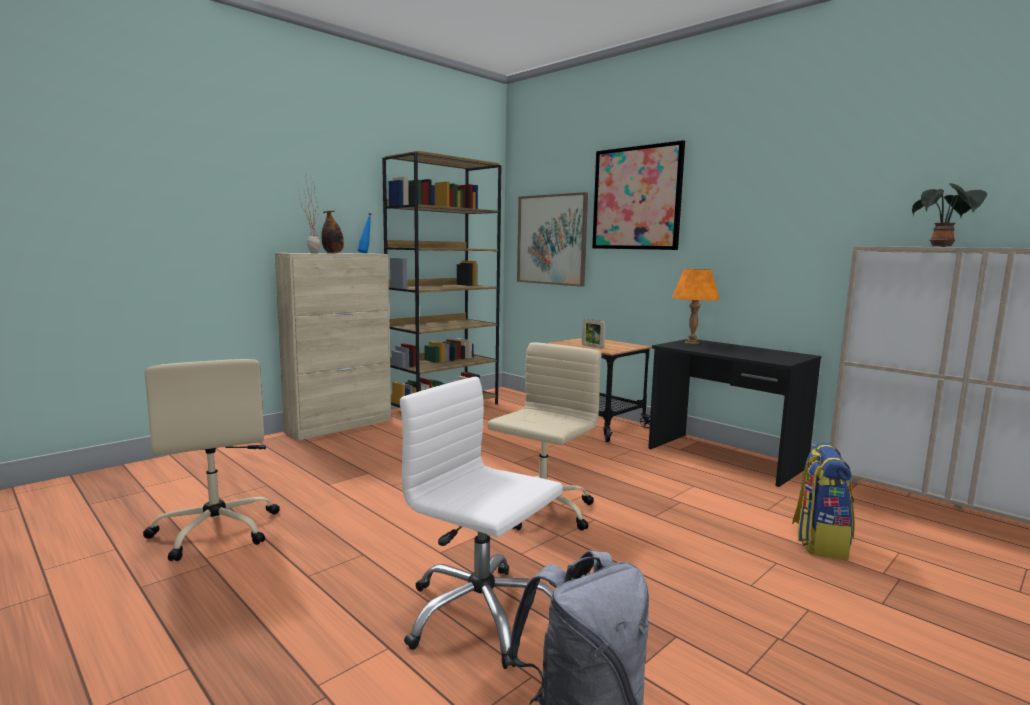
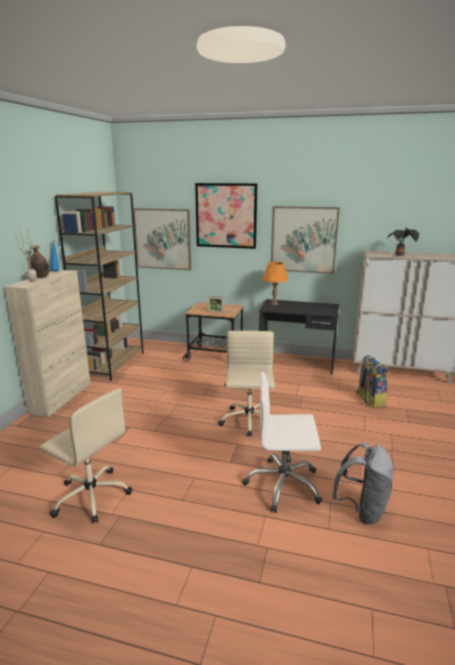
camera: 30 degrees left, 10 degrees up
(758, 232) = (303, 240): none -> picture

